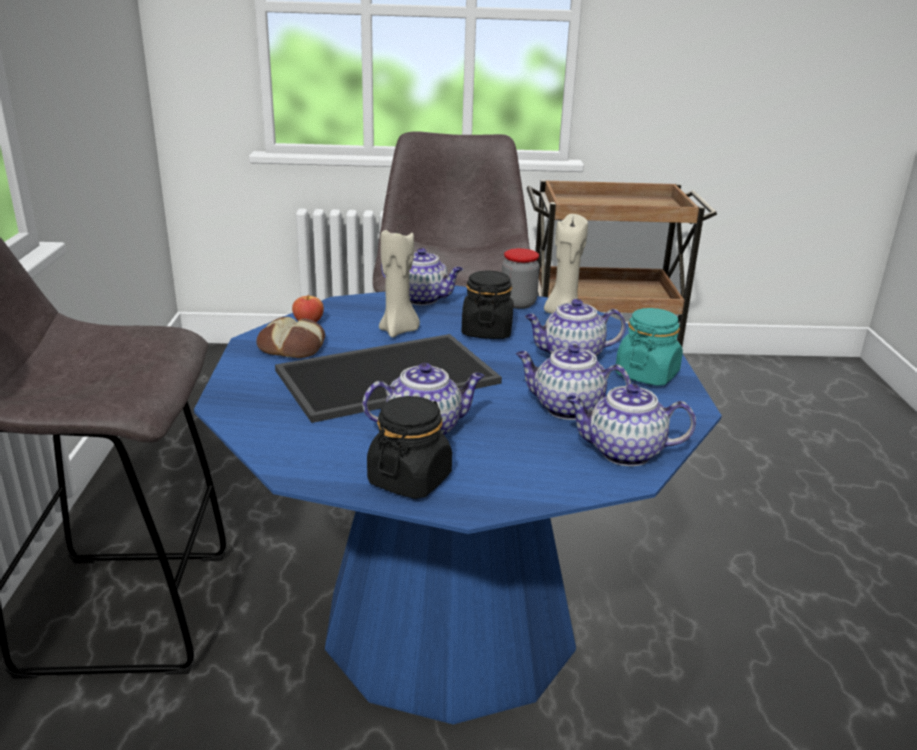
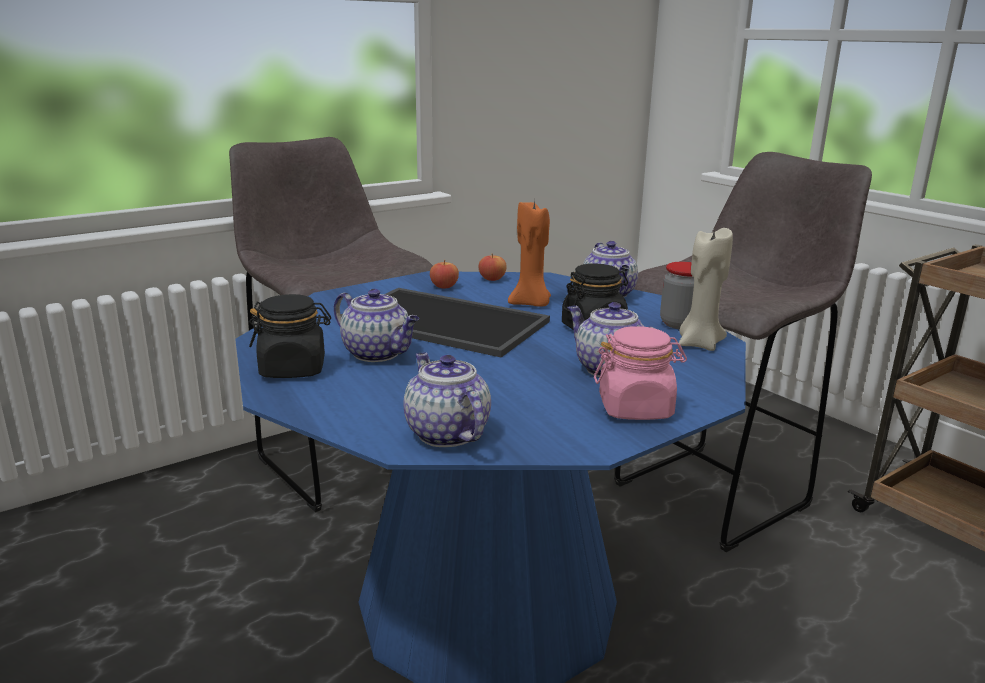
camera: 55 degrees right, 5 degrees down
(293, 346) = (444, 286): bread -> apple
(399, 331) = (531, 304): beige candle -> orange candle
(566, 408) = (496, 391): teapot -> none
(646, 374) = (636, 408): turquoise jar -> pink jar

